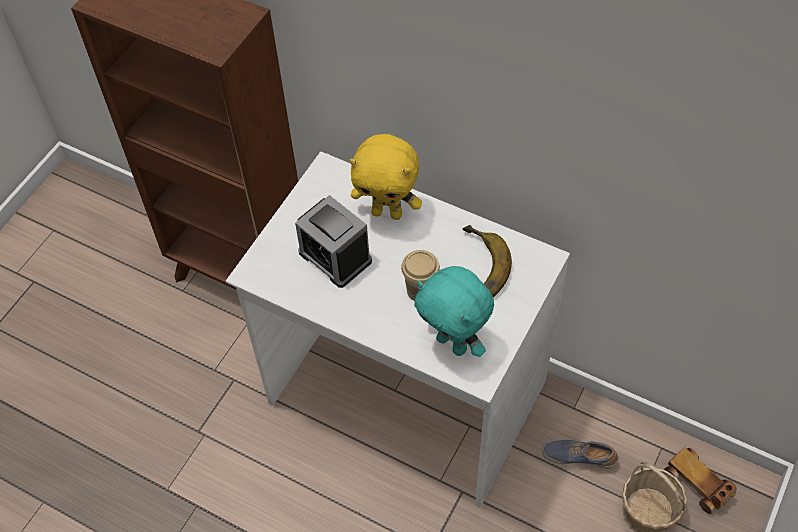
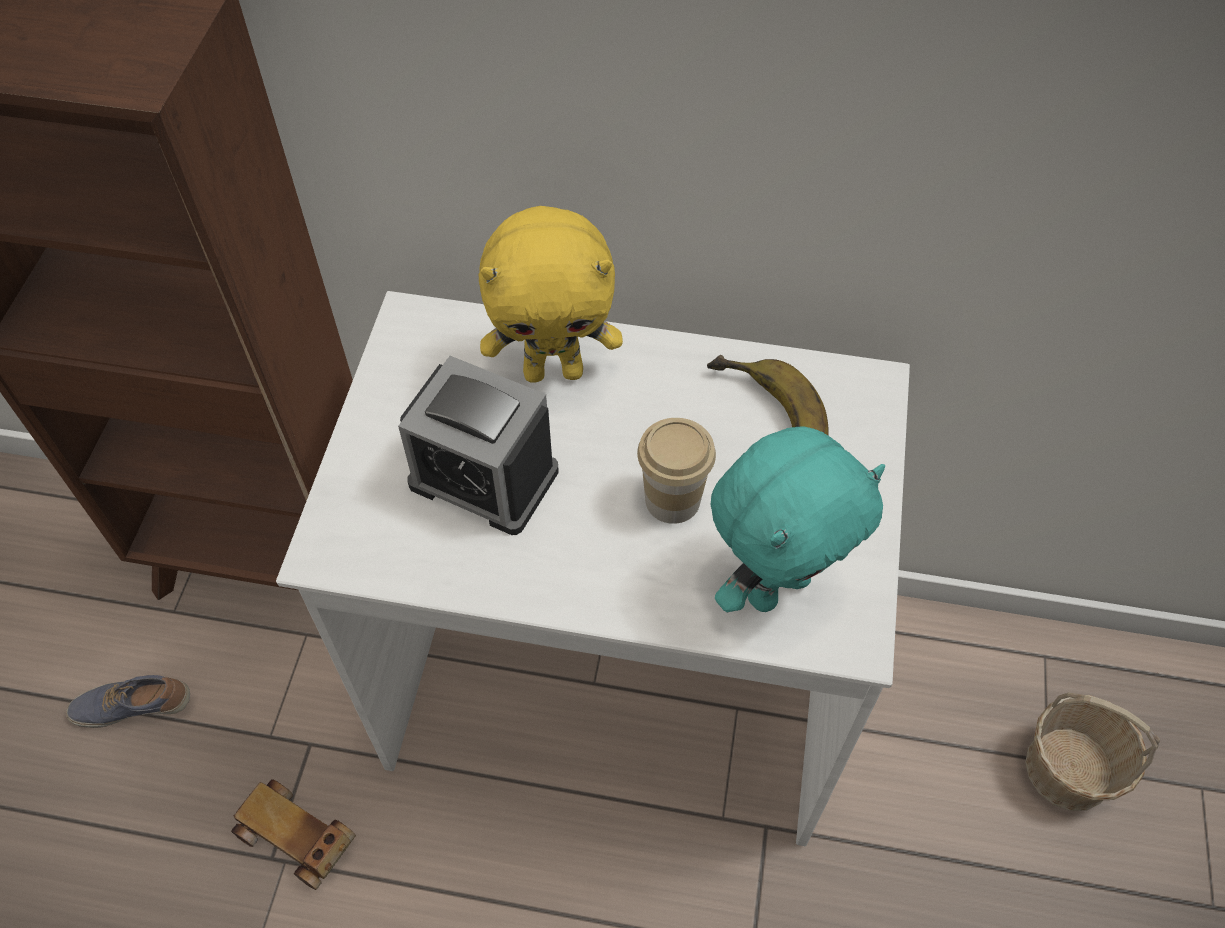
camera: 20 degrees left, 0 degrees up
(453, 343) = (776, 586): turquoise plush toy -> turquoise plush toy turned 60 degrees counterclockwise
(579, 456) = (927, 709): shoe -> shoe (134, 706)
(698, 484) = (1123, 699): toy car -> toy car (298, 838)

